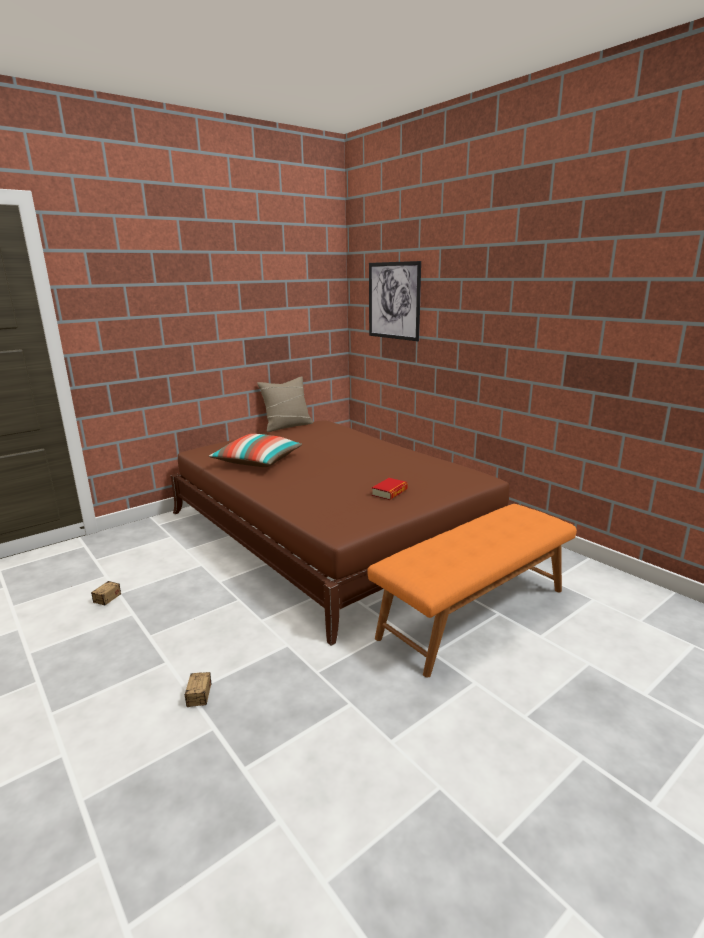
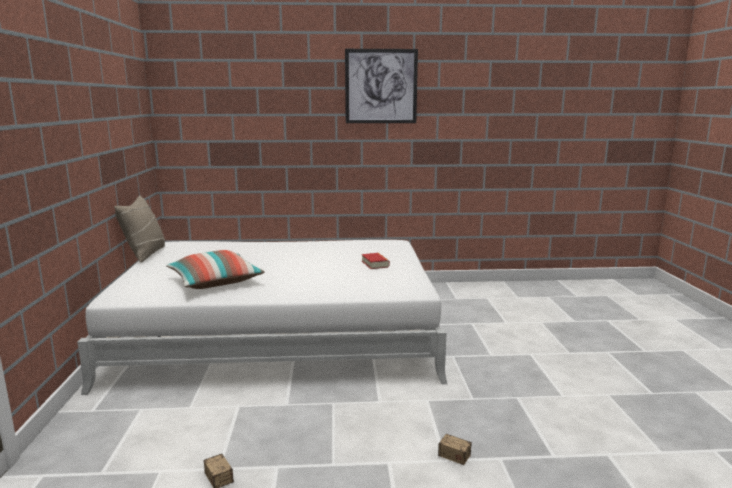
camera: 55 degrees left, 5 degrees down
(330, 530) = (280, 333): brown bed -> white bed
(393, 301) = (226, 108): picture -> picture (381, 86)
(473, 612) = (462, 329): orange bench -> none

